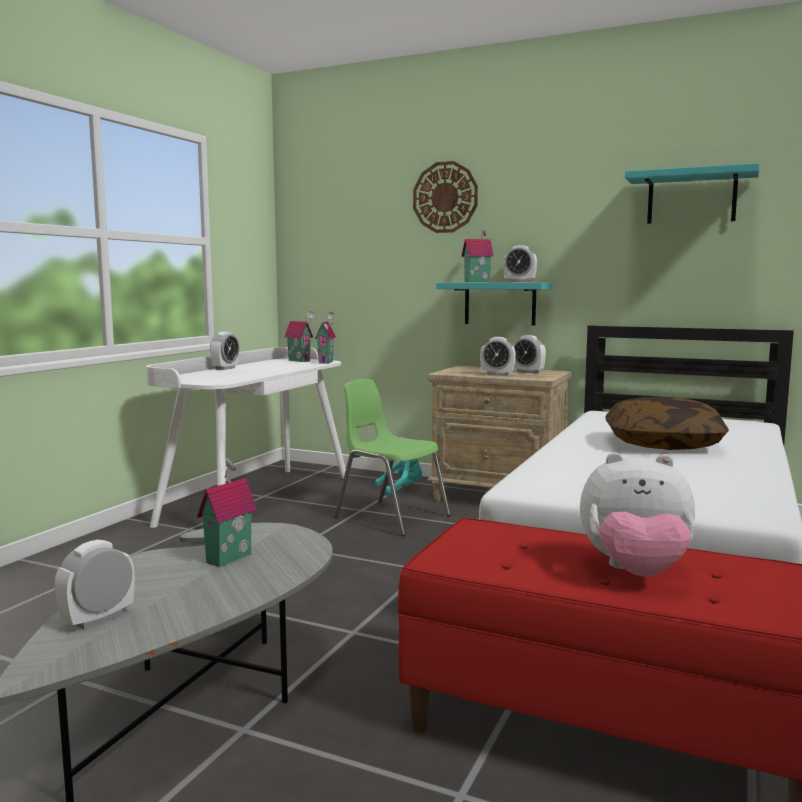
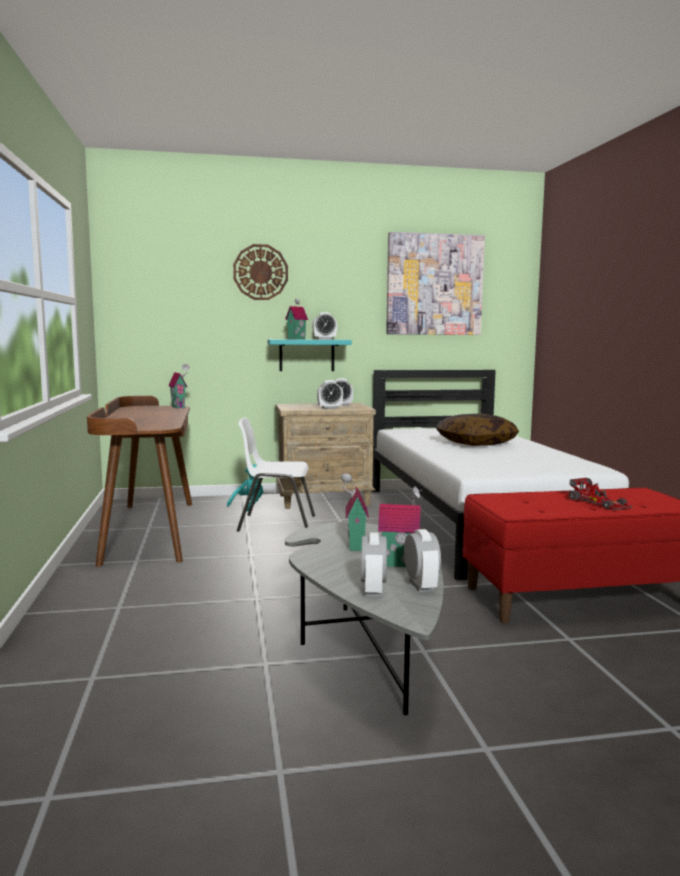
camera: 35 degrees left, 0 degrees up
(225, 368) = (116, 417): alarm clock -> alarm clock (421, 585)
(257, 499) = (149, 530): white desk -> brown desk
(300, 360) = (151, 407): toy house -> toy house (399, 563)
(390, 516) = (275, 523): green chair -> white chair
(635, 572) = (599, 502): plush toy -> toy car
(691, 198) = (434, 285): turquoise shelf -> picture

